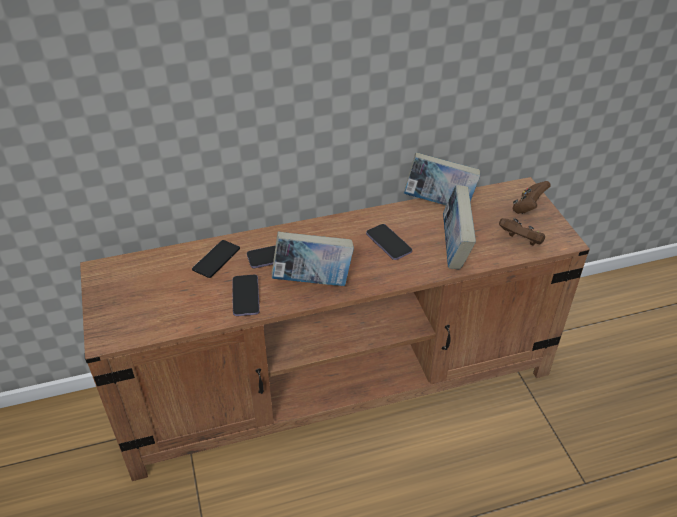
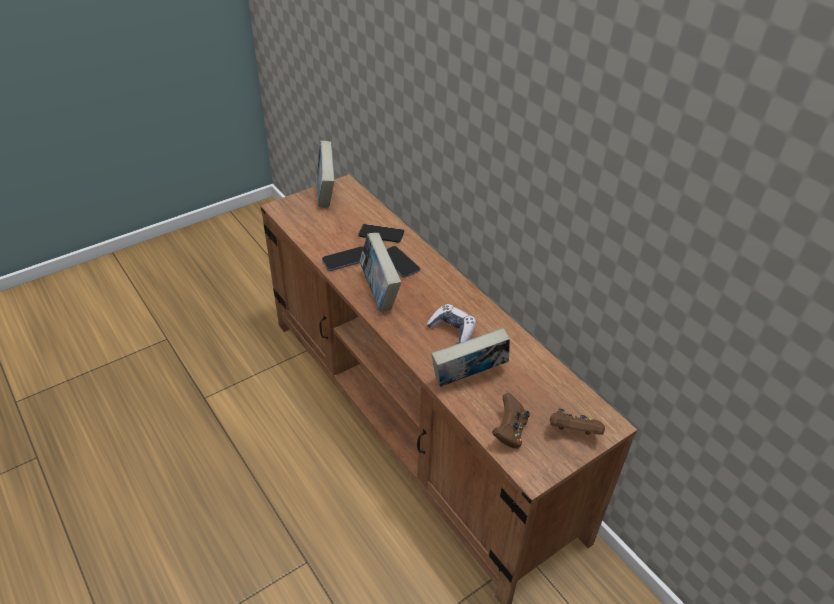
camera: 70 degrees right, 0 degrees up
(388, 243) = (452, 329): phone -> game controller
(439, 203) = (535, 355): book -> book (326, 193)

